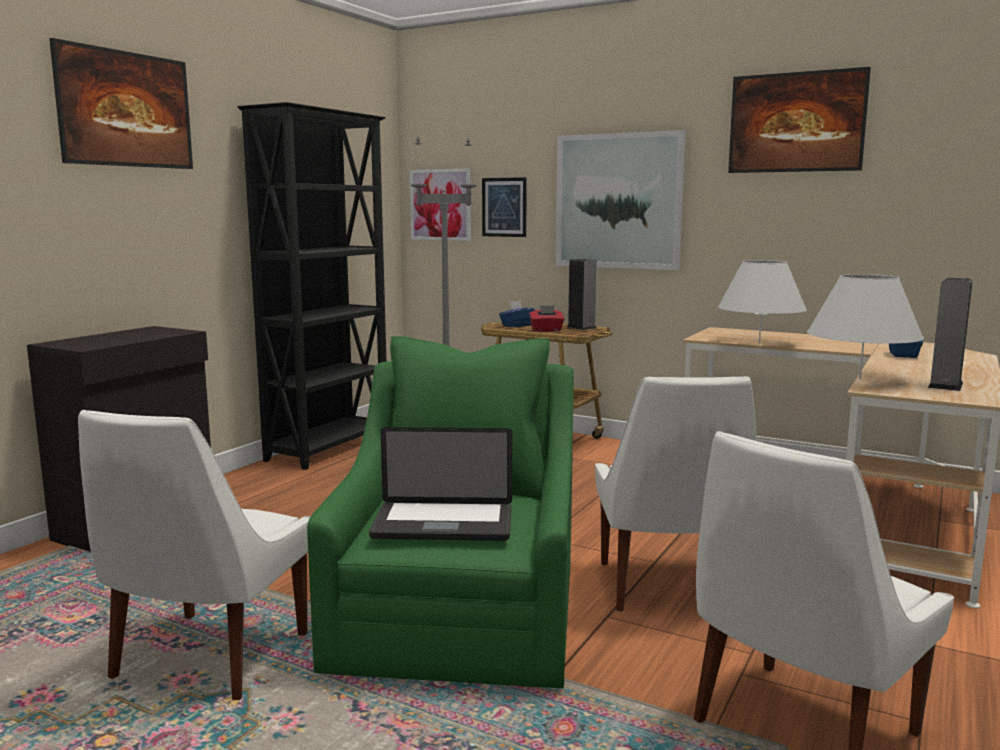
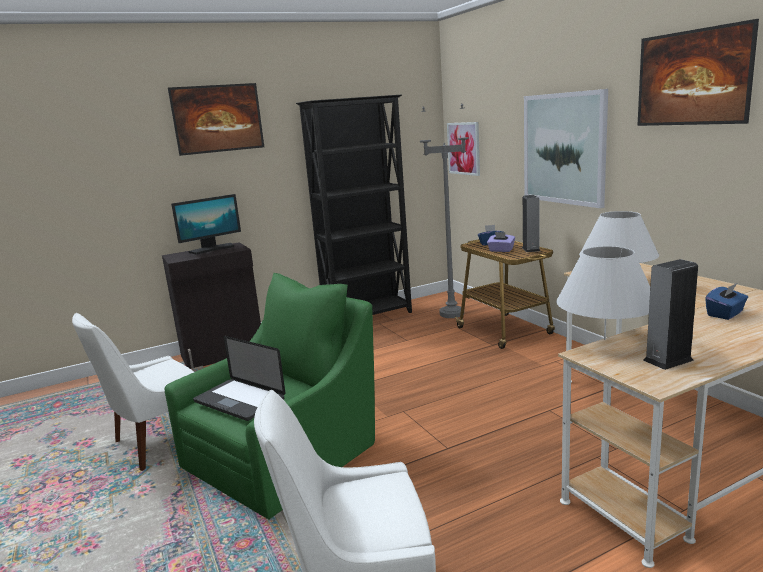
camera: 35 degrees right, 5 degrees up
(123, 334) = (212, 249): none -> monitor
(504, 207) = (497, 151): picture -> none
(546, 330) = (501, 250): red tissue box -> purple tissue box
(669, 589) = (428, 472): white chair -> none

